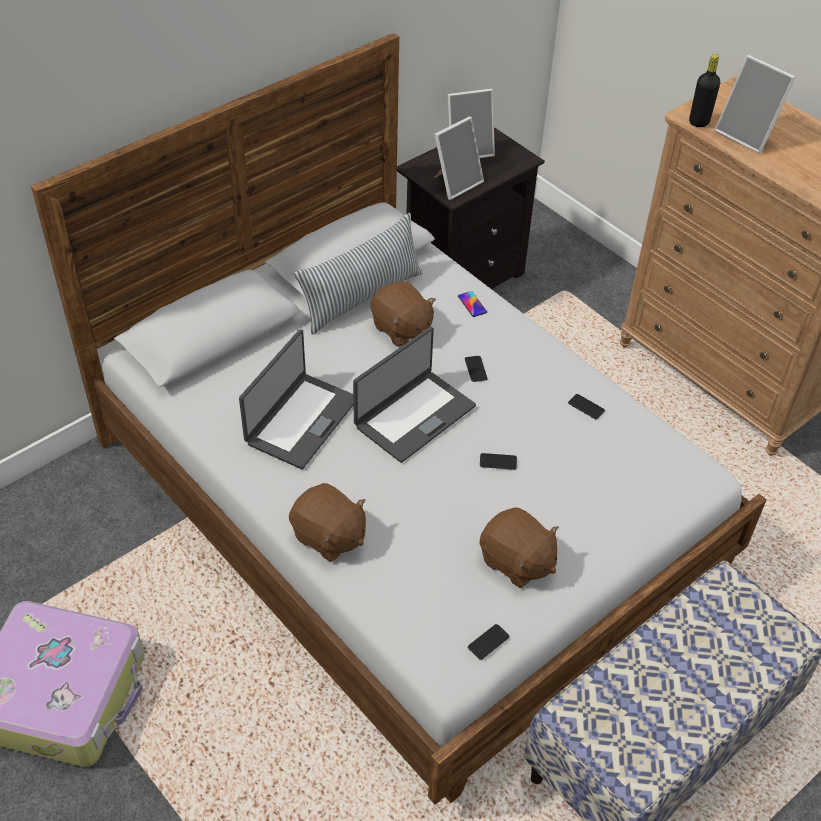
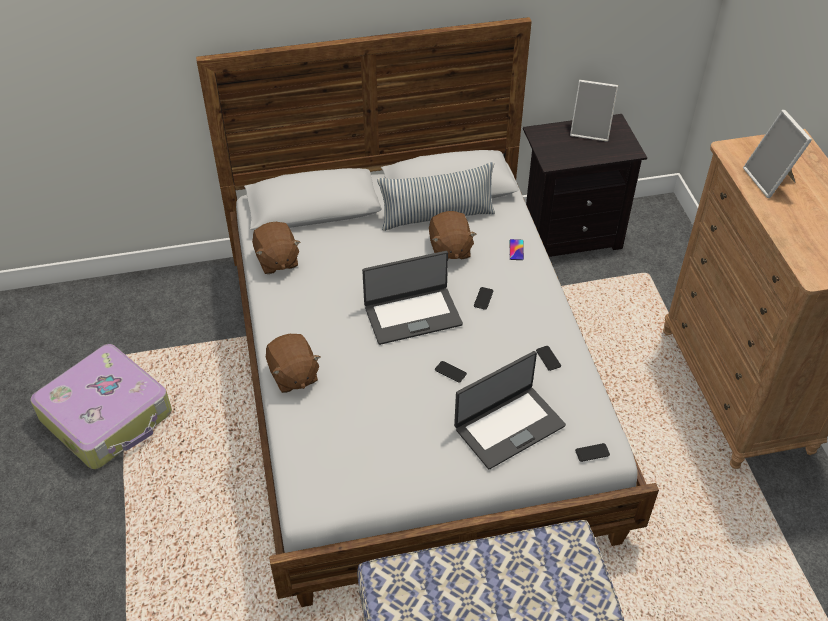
camera: 30 degrees right, 0 degrees up
(300, 420) = (331, 288): laptop -> laptop (508, 426)
(455, 183) = (561, 153): picture frame -> none
(488, 642) = (349, 494): phone -> phone (592, 453)
(516, 562) = (410, 448): brown plush toy -> brown plush toy (277, 260)
(699, 122) = (736, 157): black bottle -> none

